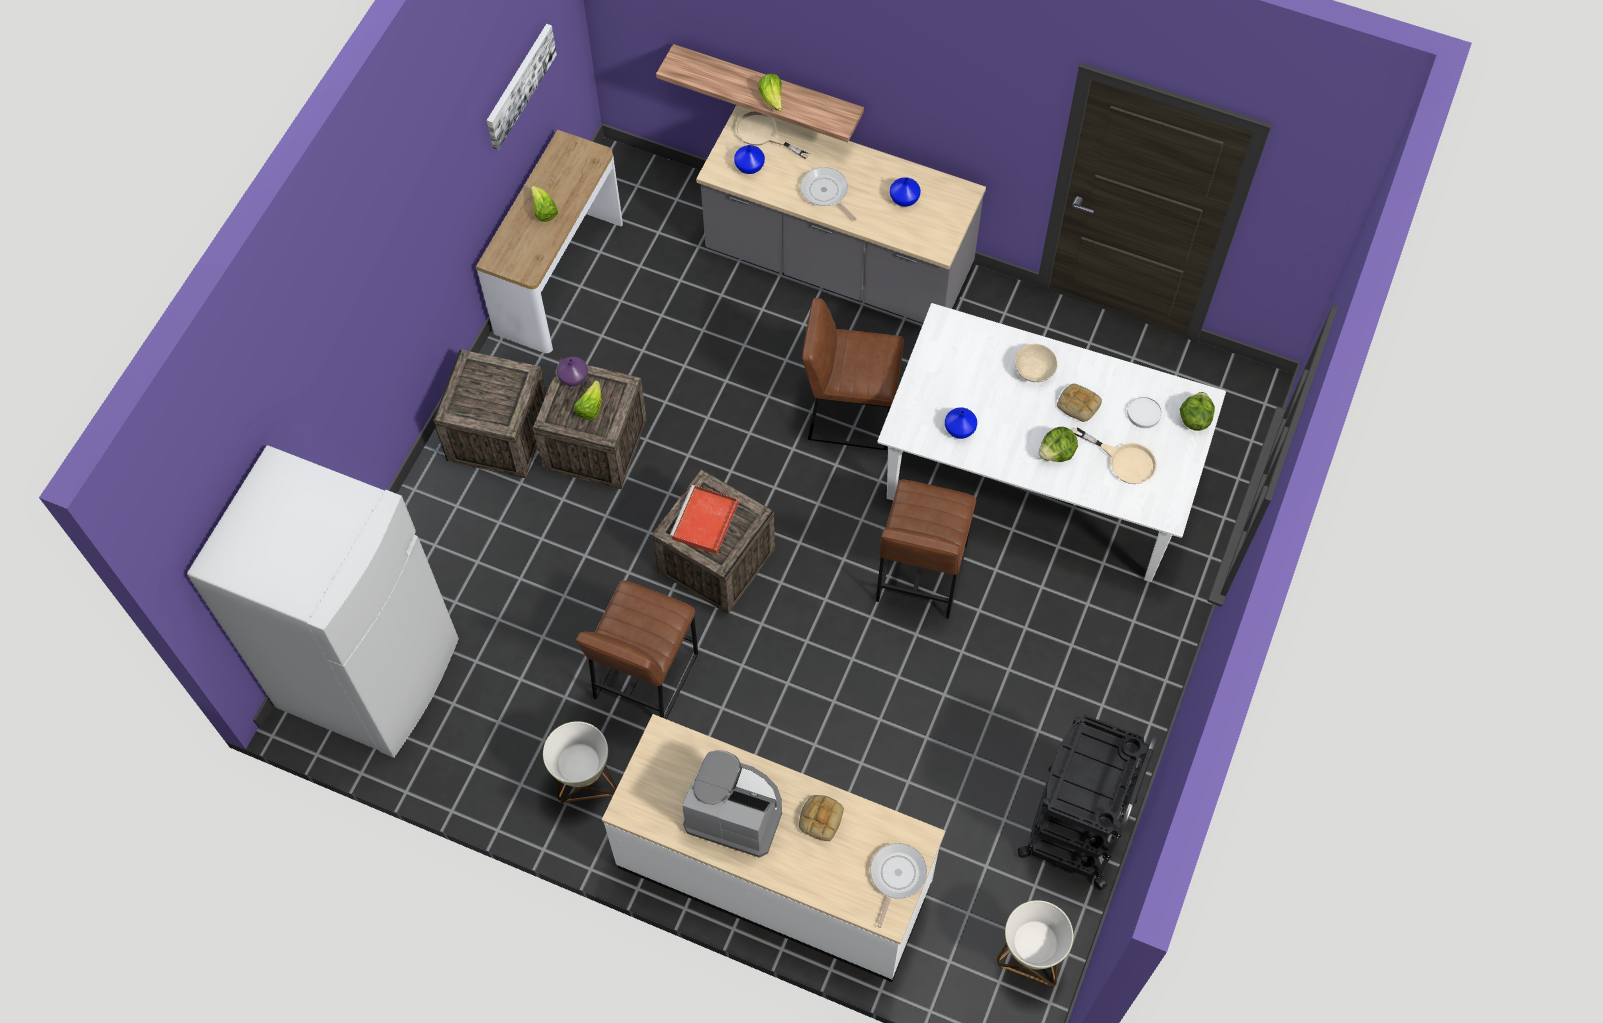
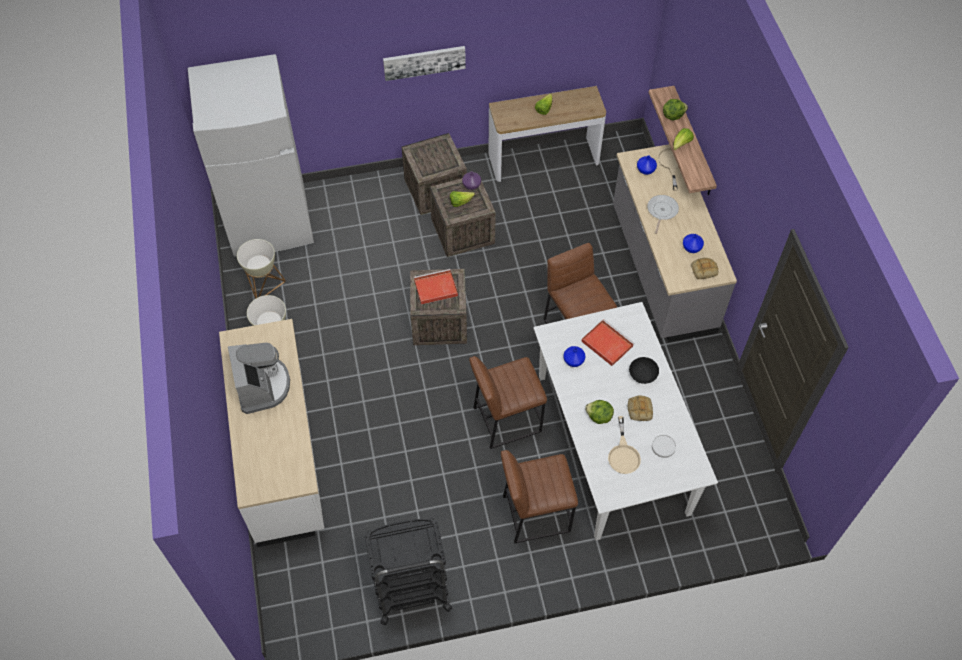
camera: 55 degrees right, 5 degrees down
(519, 85) = (575, 34): picture -> picture (424, 62)
(645, 677) = (350, 331): brown chair -> brown chair (535, 514)
(820, 818) = (284, 427): bread -> bread (704, 269)
(896, 876) = (274, 483): frying pan -> none
(961, 379) = (606, 343): none -> red tray
(1029, 957) = (316, 609): planter -> planter (265, 284)
(1034, 370) = (643, 375): beige bowl -> black bowl
(1194, 419) = (683, 476): lettuce -> lettuce (673, 115)

